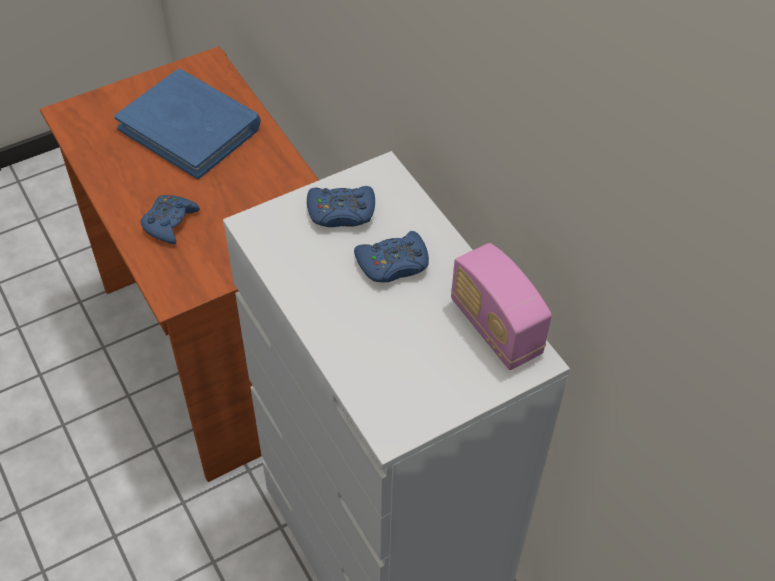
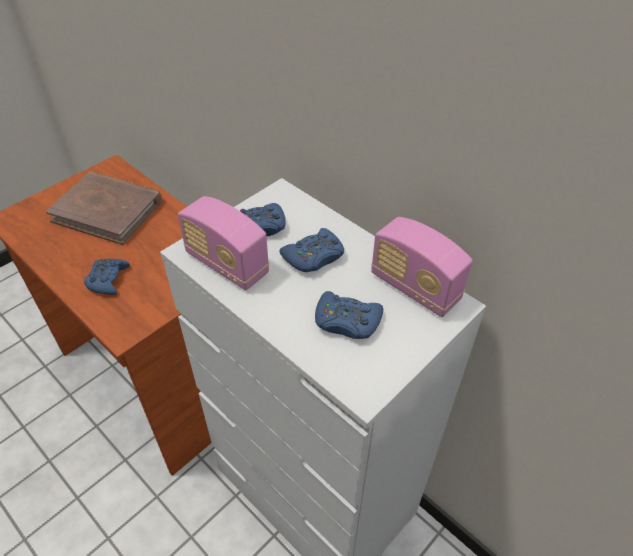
camera: 15 degrees left, 5 degrees down
(190, 127) = (108, 210): blue book -> brown book
(292, 251) = (227, 264): none -> radio
(402, 350) = (347, 321): none -> blue game controller

